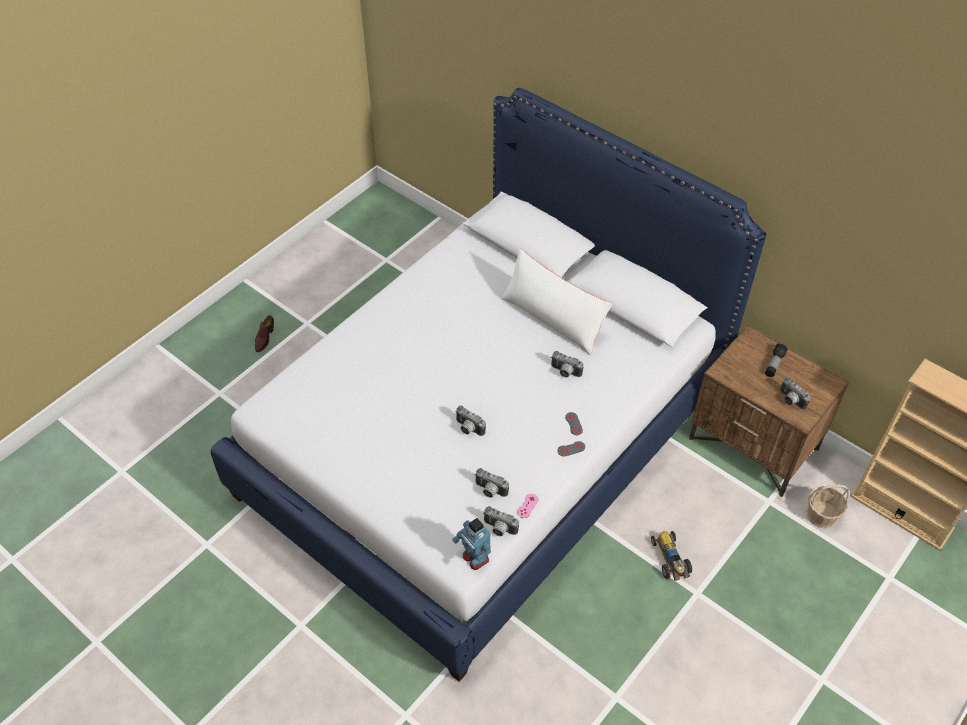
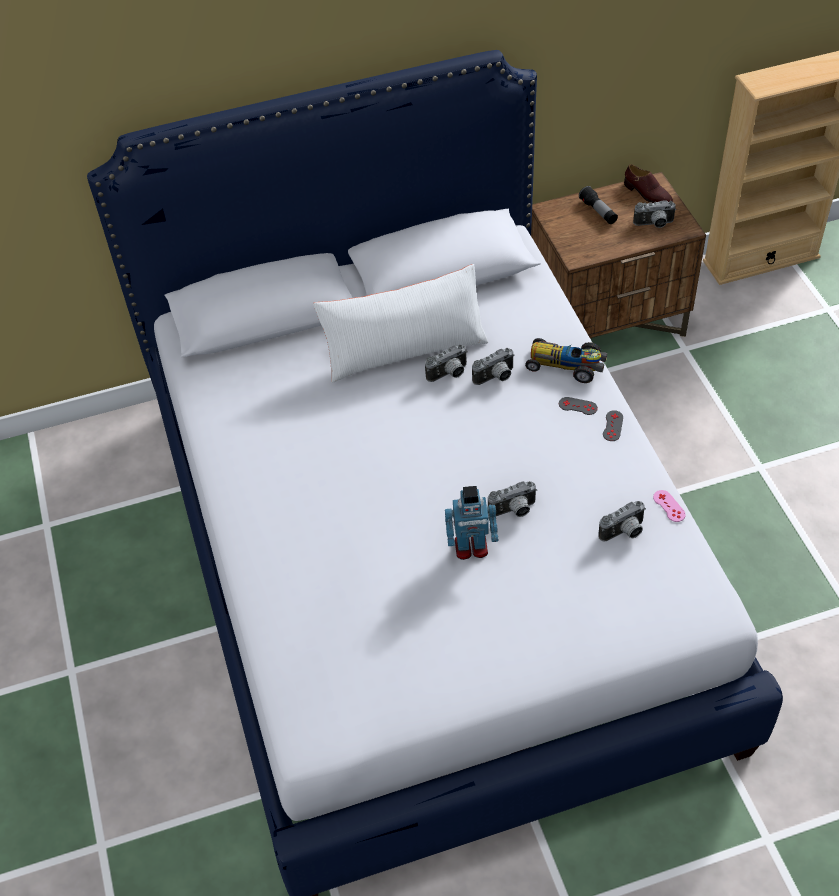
camera: 55 degrees left, 0 degrees up
(264, 338) = (51, 739): brown shoe -> brown shoe (647, 194)
(475, 558) = (715, 594): toy robot -> toy robot (471, 548)
(499, 529) = (686, 550): camera -> camera (449, 374)
(670, 560) = (705, 468): toy car -> toy car (567, 365)
(822, 515) = (727, 318): basket -> none

